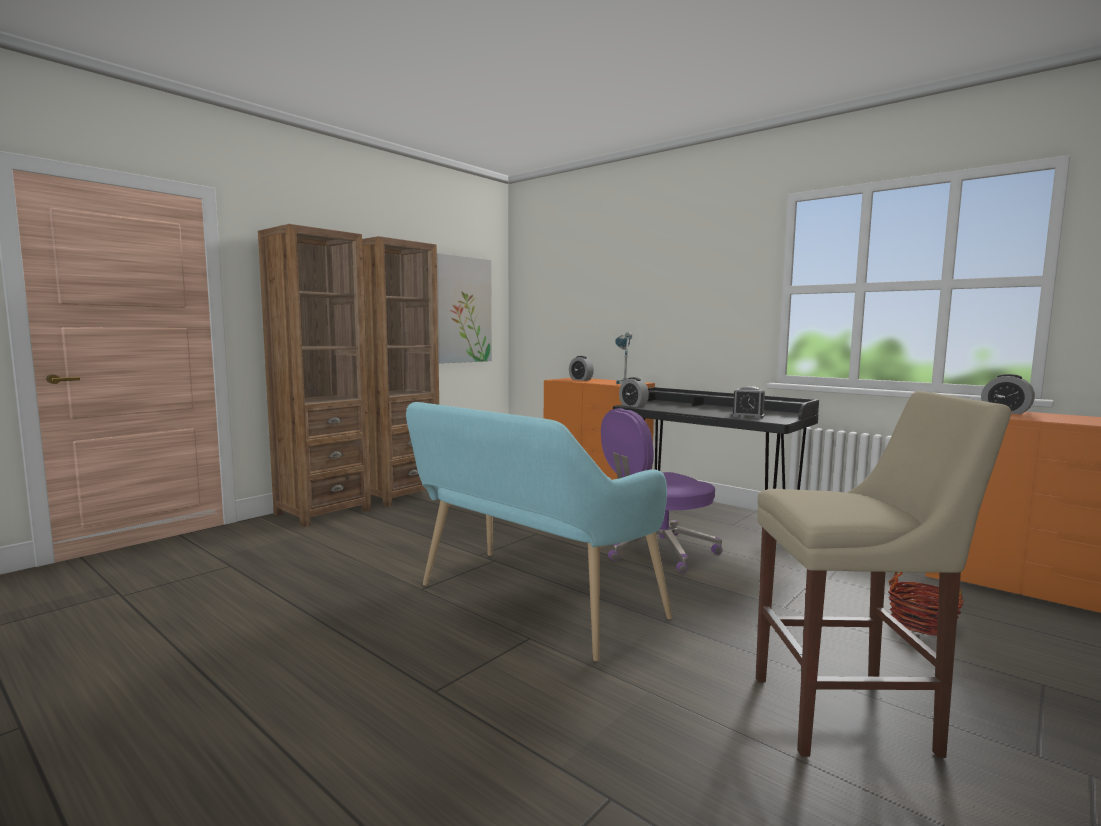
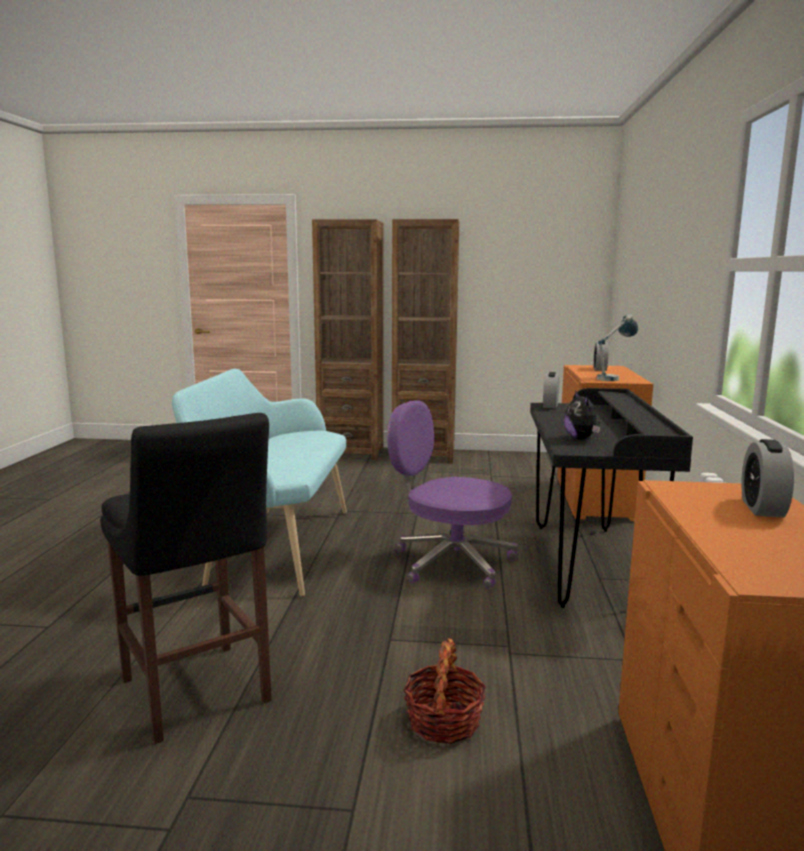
camera: 55 degrees right, 5 degrees up
(463, 310) = (538, 280): picture -> none
(748, 416) = (581, 439): alarm clock -> plush toy
(851, 715) = (197, 694): beige stool -> black stool

